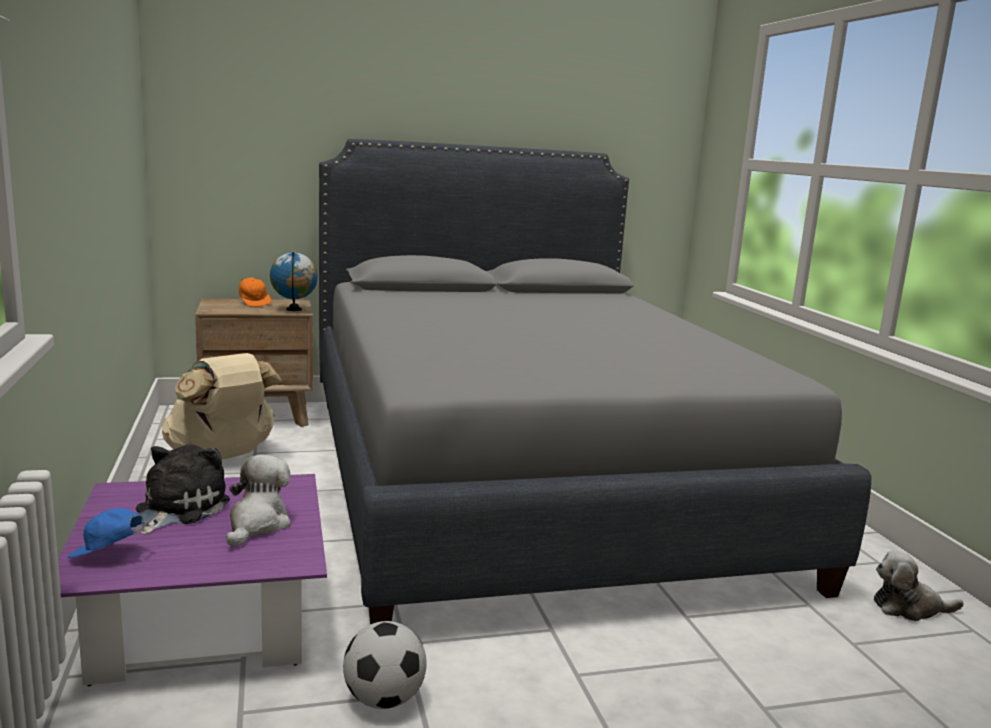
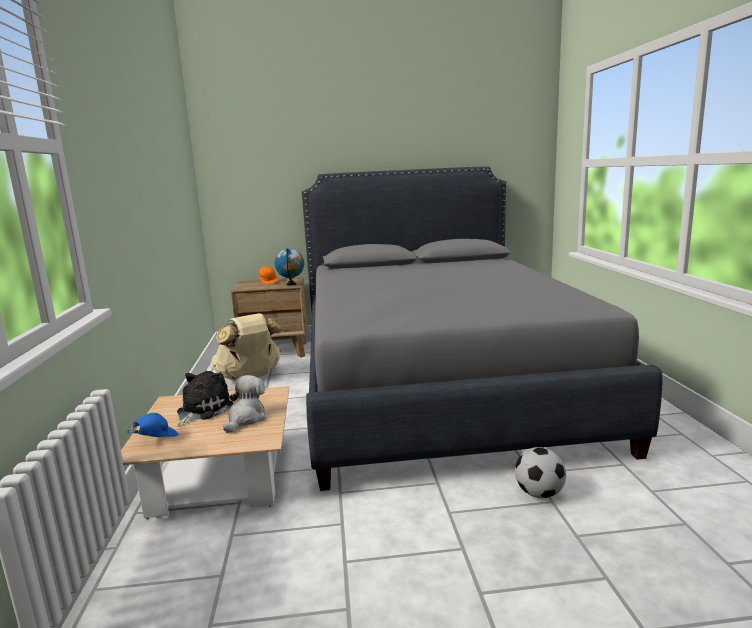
camera: 10 degrees right, 0 degrees up
(109, 555) = (155, 439): blue cap -> blue cap turned 120 degrees clockwise
(203, 619) = (220, 477): purple coffee table -> beige coffee table
(384, 699) = (320, 528): football -> football (539, 494)
(909, 608) = (699, 465): plush toy -> none

